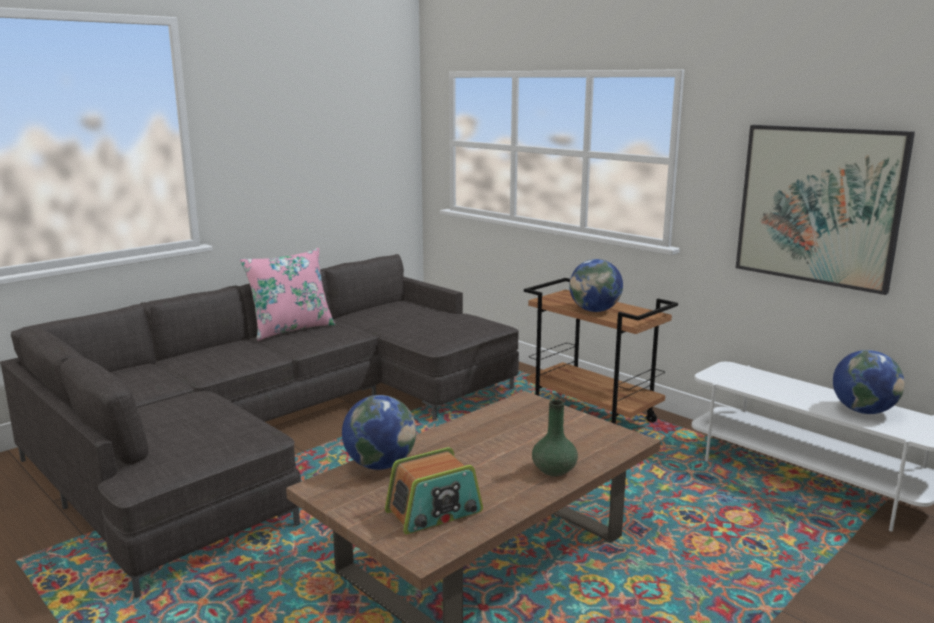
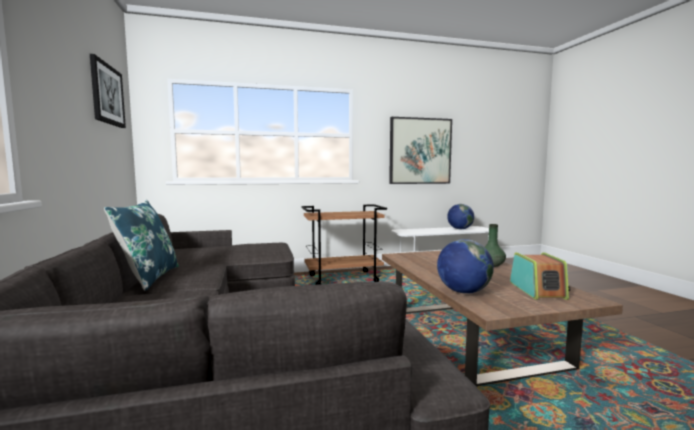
camera: 60 degrees left, 10 degrees down
(291, 329) = (148, 278): pink pillow -> blue pillow
(355, 114) = (107, 94): none -> picture
(594, 310) = (348, 214): globe -> none

